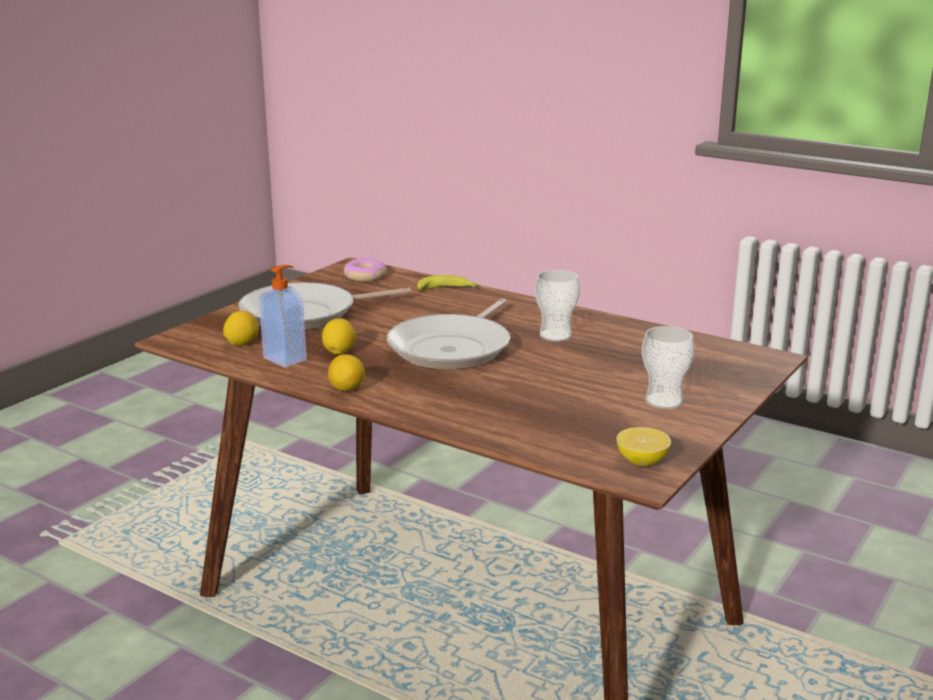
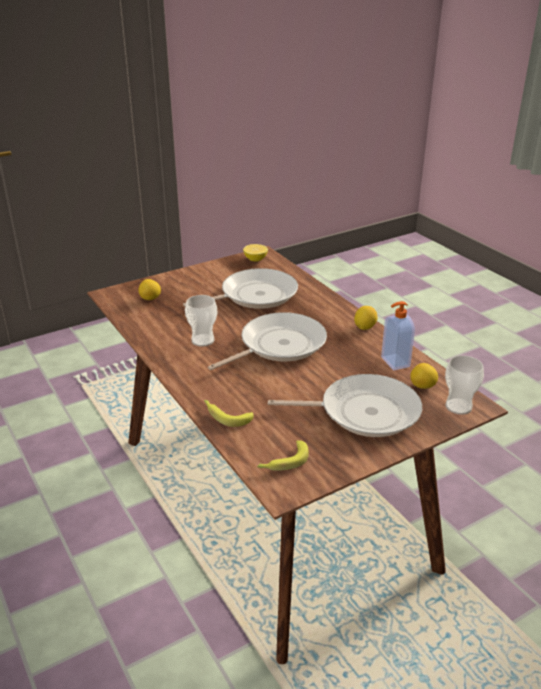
camera: 155 degrees left, 10 degrees up
(339, 352) = (355, 360): lemon -> lemon (150, 299)
(365, 276) = (283, 462): donut -> banana
(559, 399) = (254, 295): none -> frying pan
(664, 401) = (205, 282): cup -> cup (458, 406)

